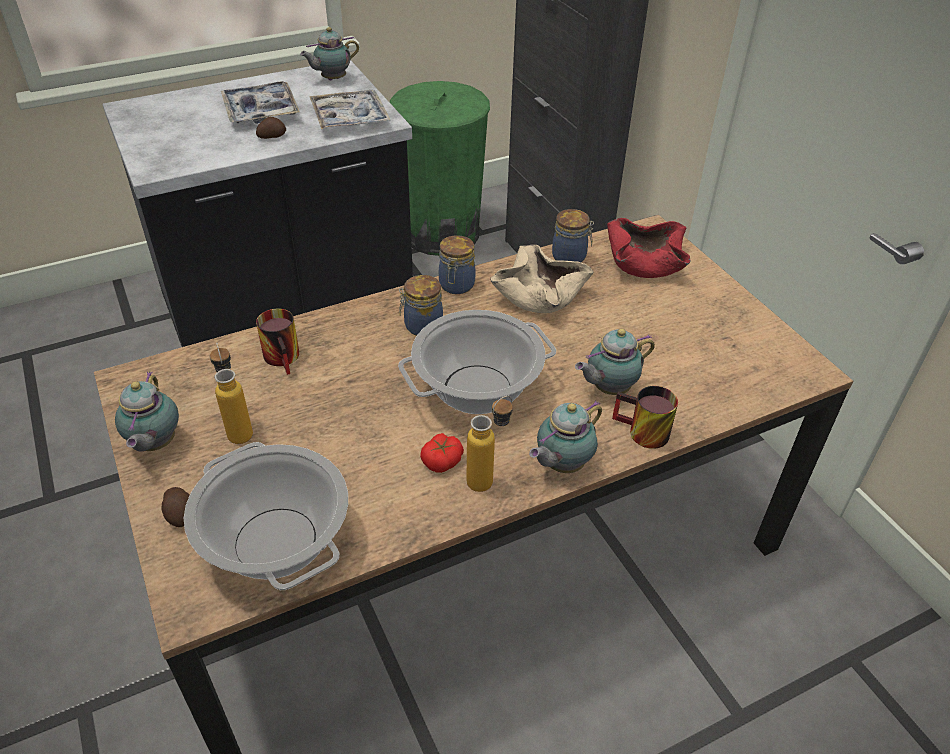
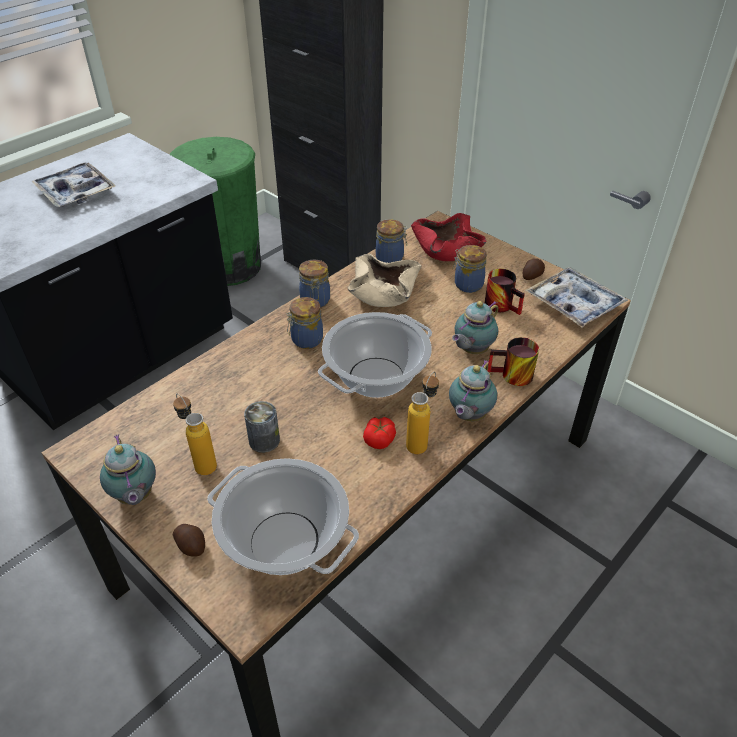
camera: 20 degrees left, 0 degrees up
(271, 136) = (98, 212): potato -> potato (531, 275)
(286, 357) = (208, 394): mug -> mug (503, 305)
(316, 425) = (264, 440): none -> can
(332, 79) = (124, 153): teapot -> none
(350, 118) = (159, 183): tray -> tray (574, 304)
(646, 309) = (467, 284): none -> jar

